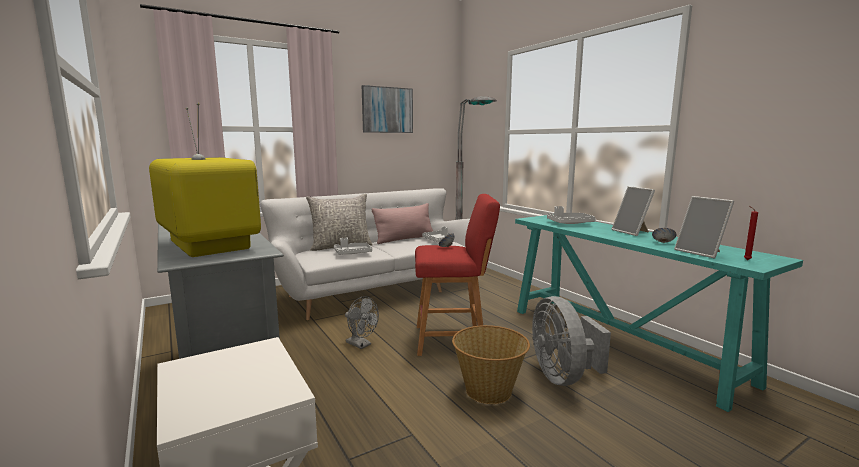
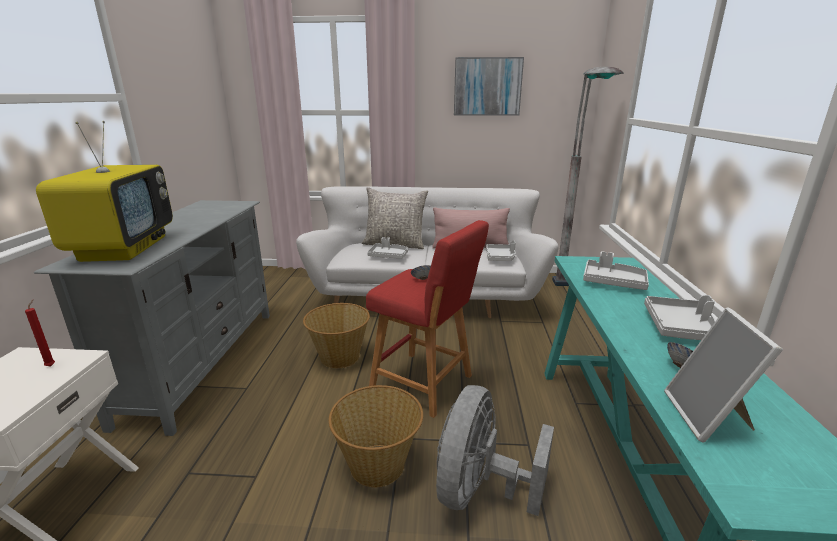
camera: 35 degrees right, 10 degrees up
(361, 345) = (339, 357): grey fan -> basket
(632, 232) = (679, 327): picture frame -> grey tray
(746, 259) = (771, 474): red candle -> red candle (52, 365)

